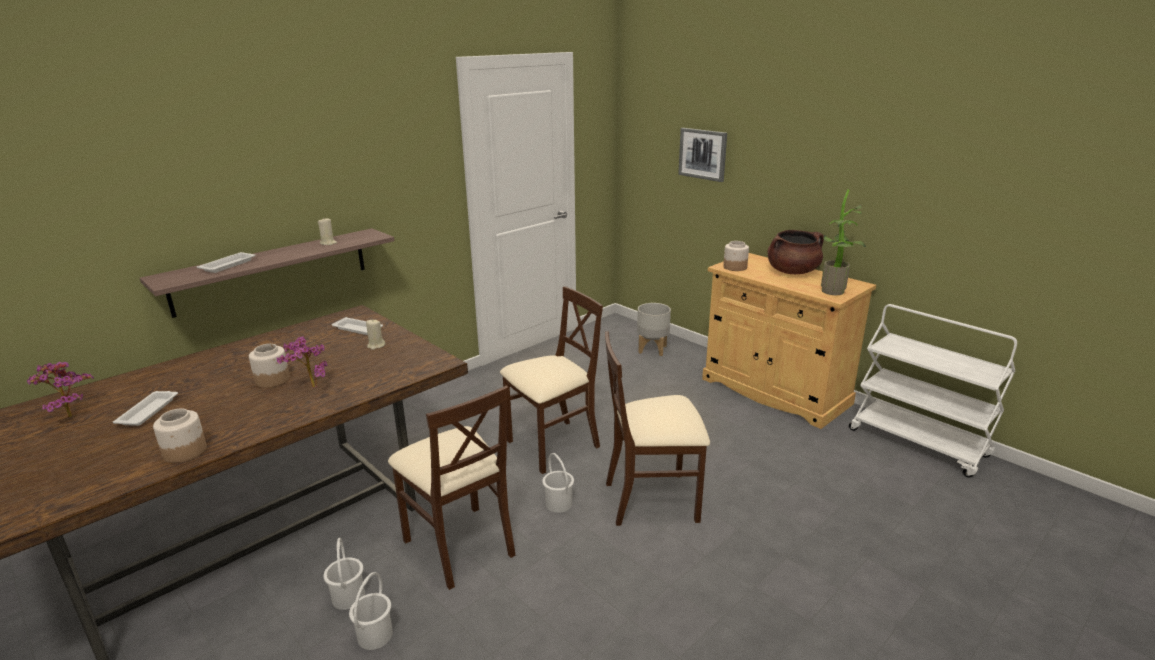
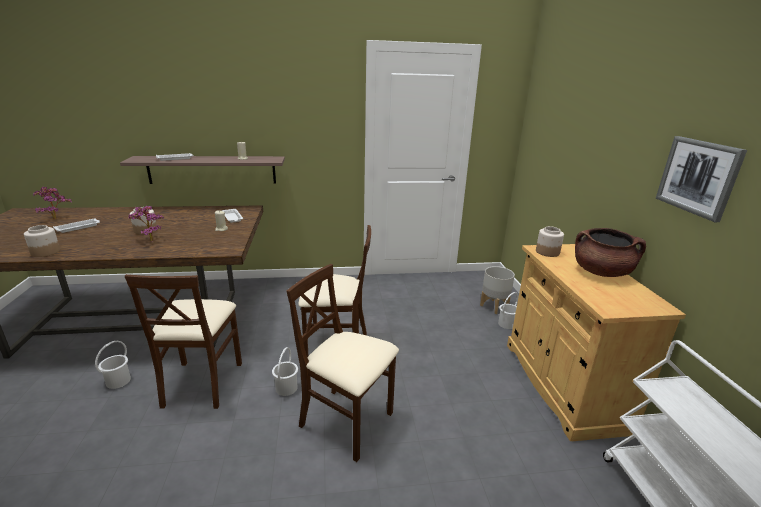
camera: 35 degrees right, 0 degrees up
(374, 635) = (95, 412): white bucket -> white bucket (506, 324)
(703, 154) = (570, 143): picture -> picture (698, 177)
(836, 292) = (618, 305): potted plant -> none

